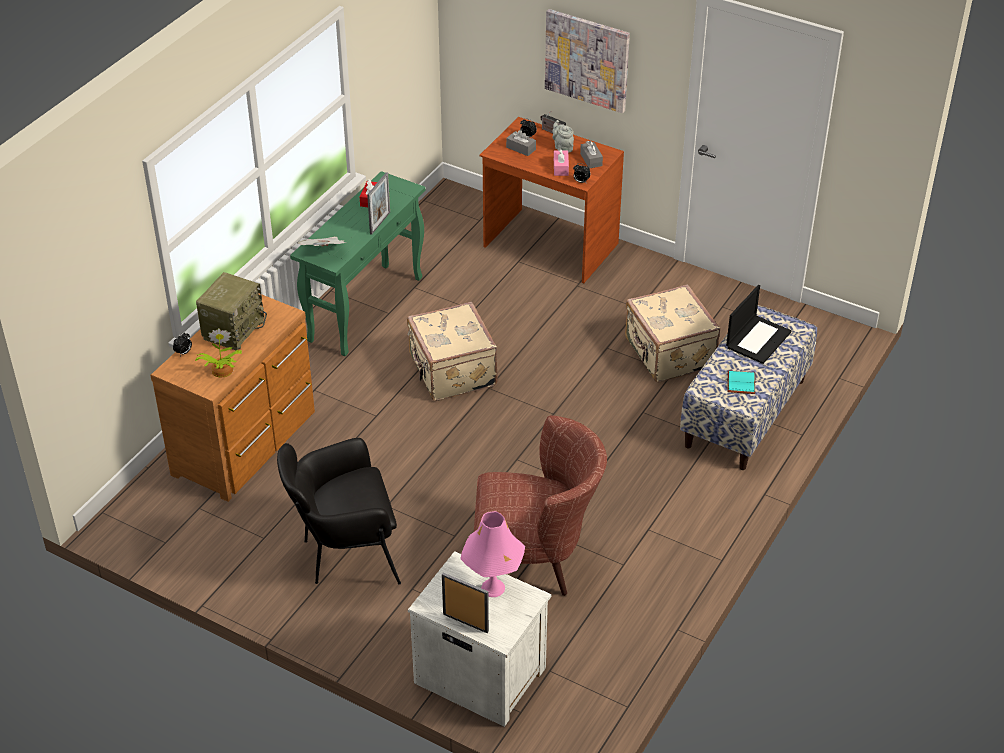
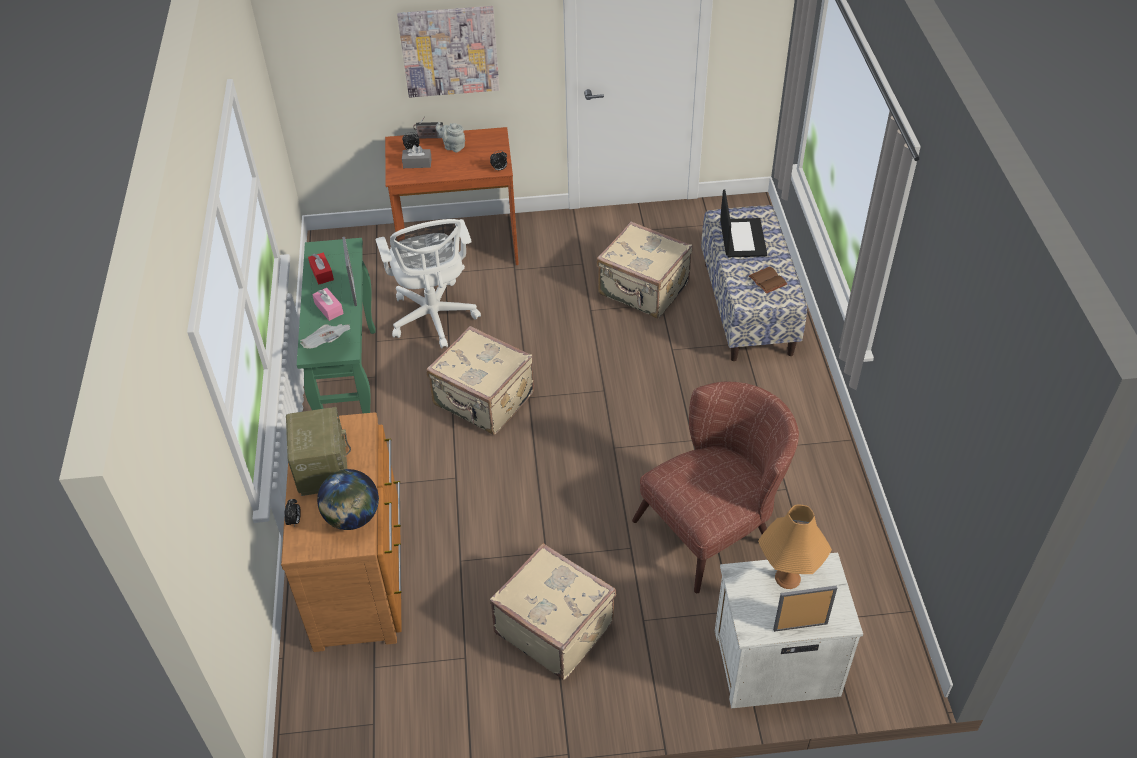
camera: 35 degrees left, 5 degrees up
(221, 370) = (352, 517): potted plant -> globe
(345, 555) = (555, 626): black armchair -> beige suitcase
(474, 292) = (434, 318): none -> white office chair
(493, 588) = (787, 578): pink table lamp -> orange table lamp
(561, 167) = (469, 164): pink tissue box -> pink tissue box (329, 308)
(591, 160) = (488, 146): grey tissue box -> none
(740, 382) = (766, 281): turquoise book -> brown book

